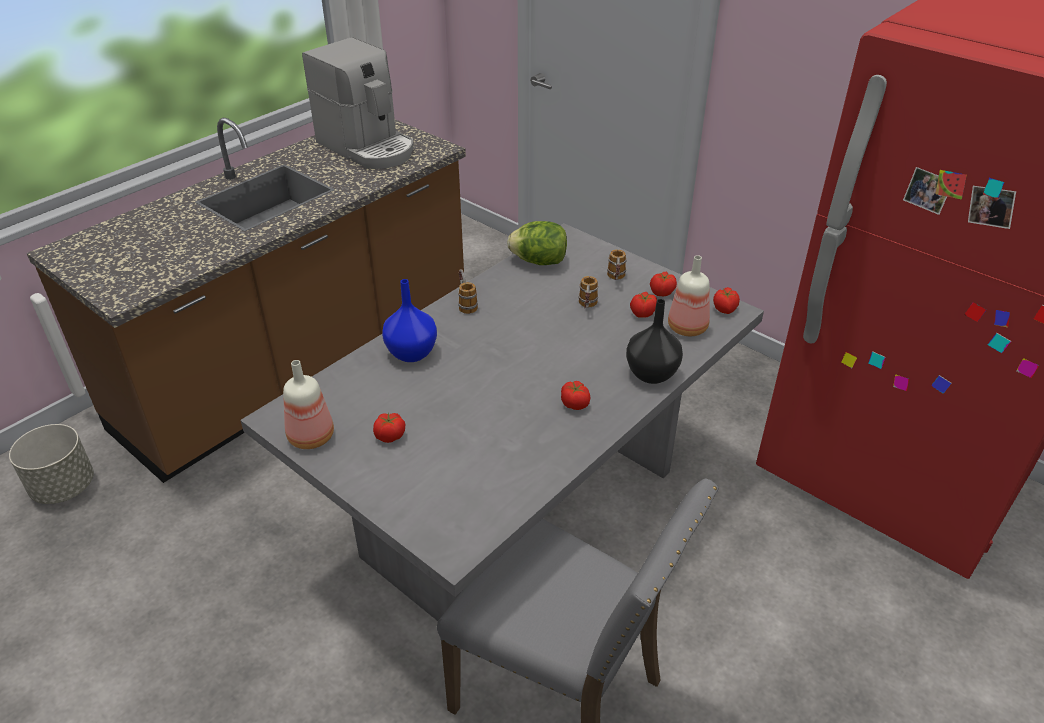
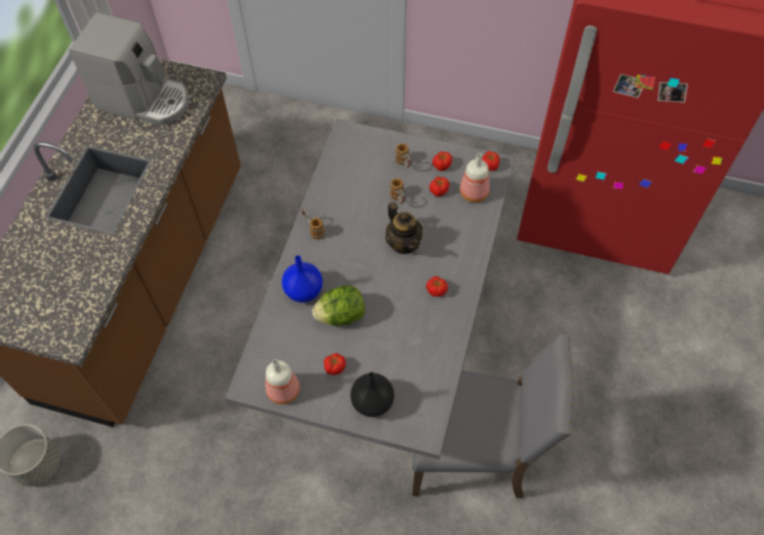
camera: 25 degrees left, 20 degrees up
(539, 261) = (341, 167): lettuce -> lettuce (341, 315)
(565, 347) = (403, 243): none -> teapot
(652, 375) = (471, 244): black vase -> black vase (373, 403)

